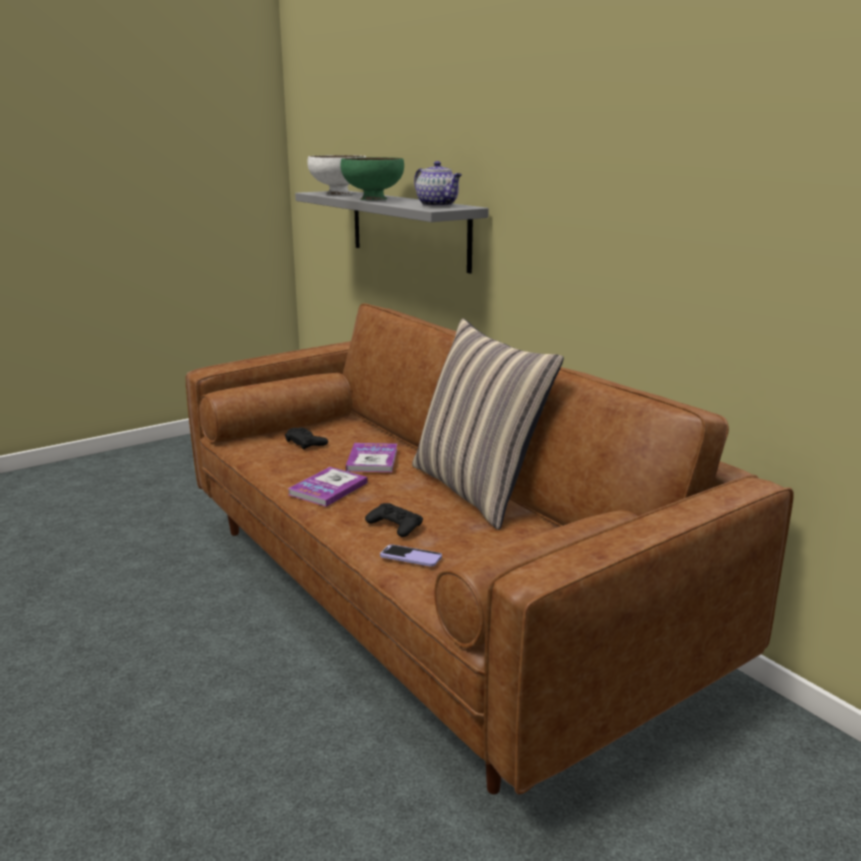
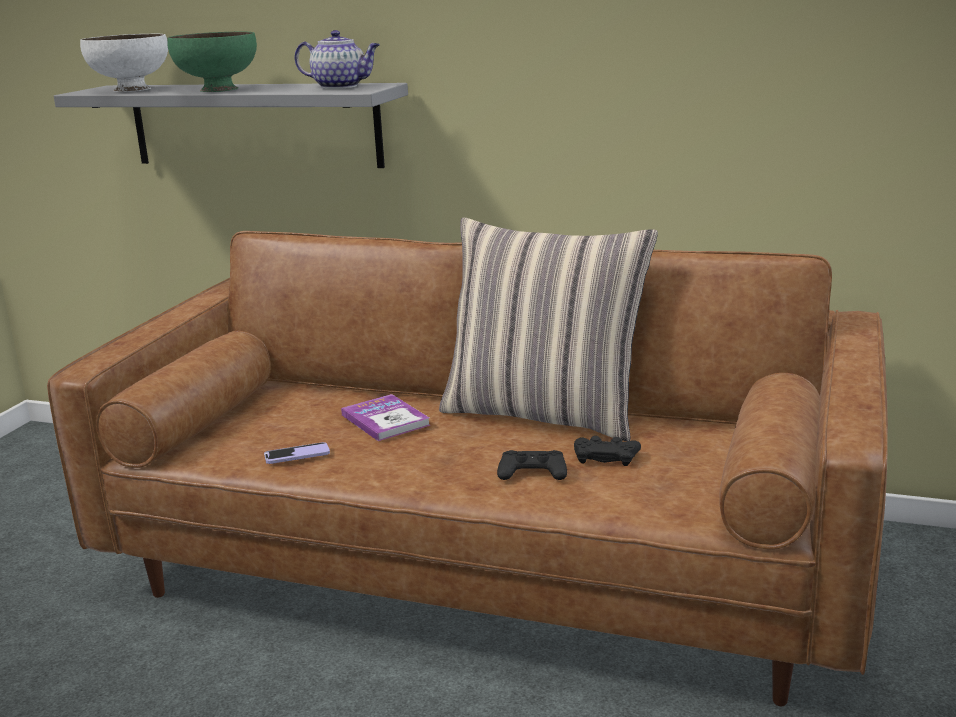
camera: 35 degrees left, 0 degrees up
(306, 442) = (271, 427): black game controller -> black game controller (606, 456)
(328, 488) = (395, 464): book -> none
(411, 557) = (602, 494): phone -> phone (297, 455)

